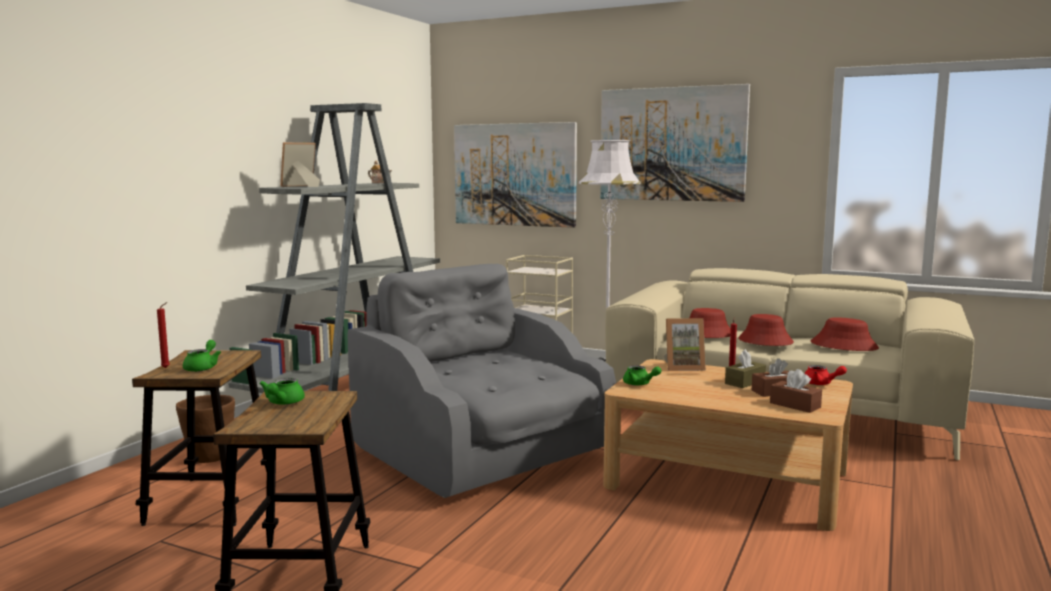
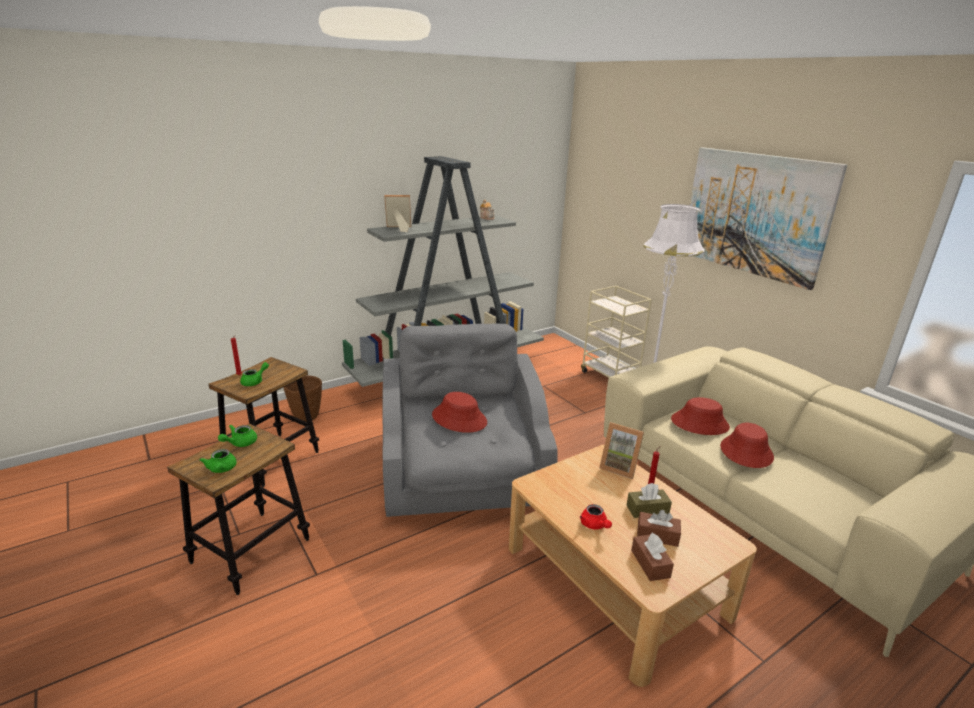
camera: 30 degrees right, 15 degrees up
(514, 174) = (620, 213): picture -> none
(639, 384) = (553, 479): green teapot -> green teapot (221, 469)
(821, 384) = (719, 540): red teapot -> red teapot (594, 525)
(844, 346) = (822, 487): red hat -> red hat (459, 419)

